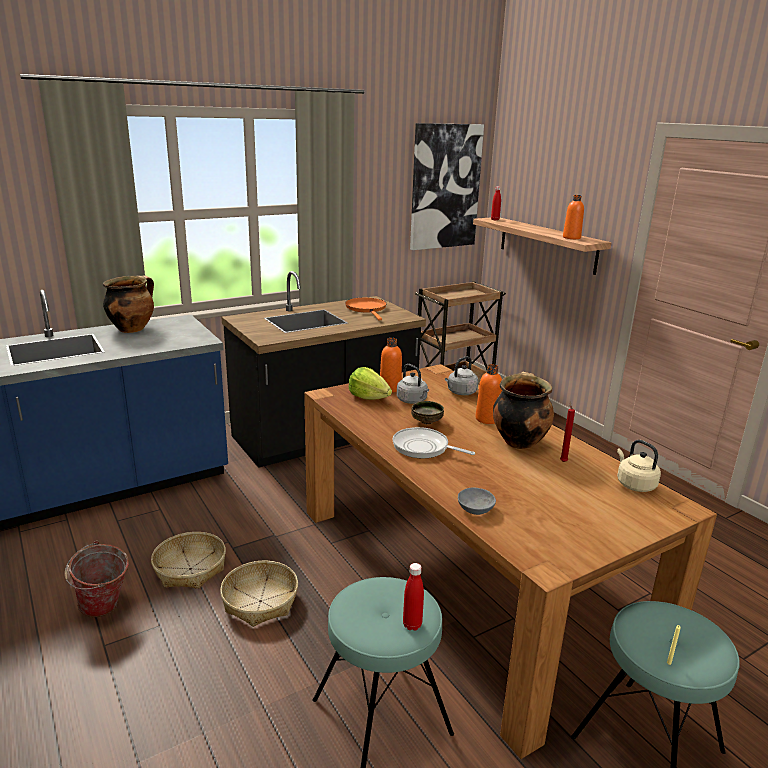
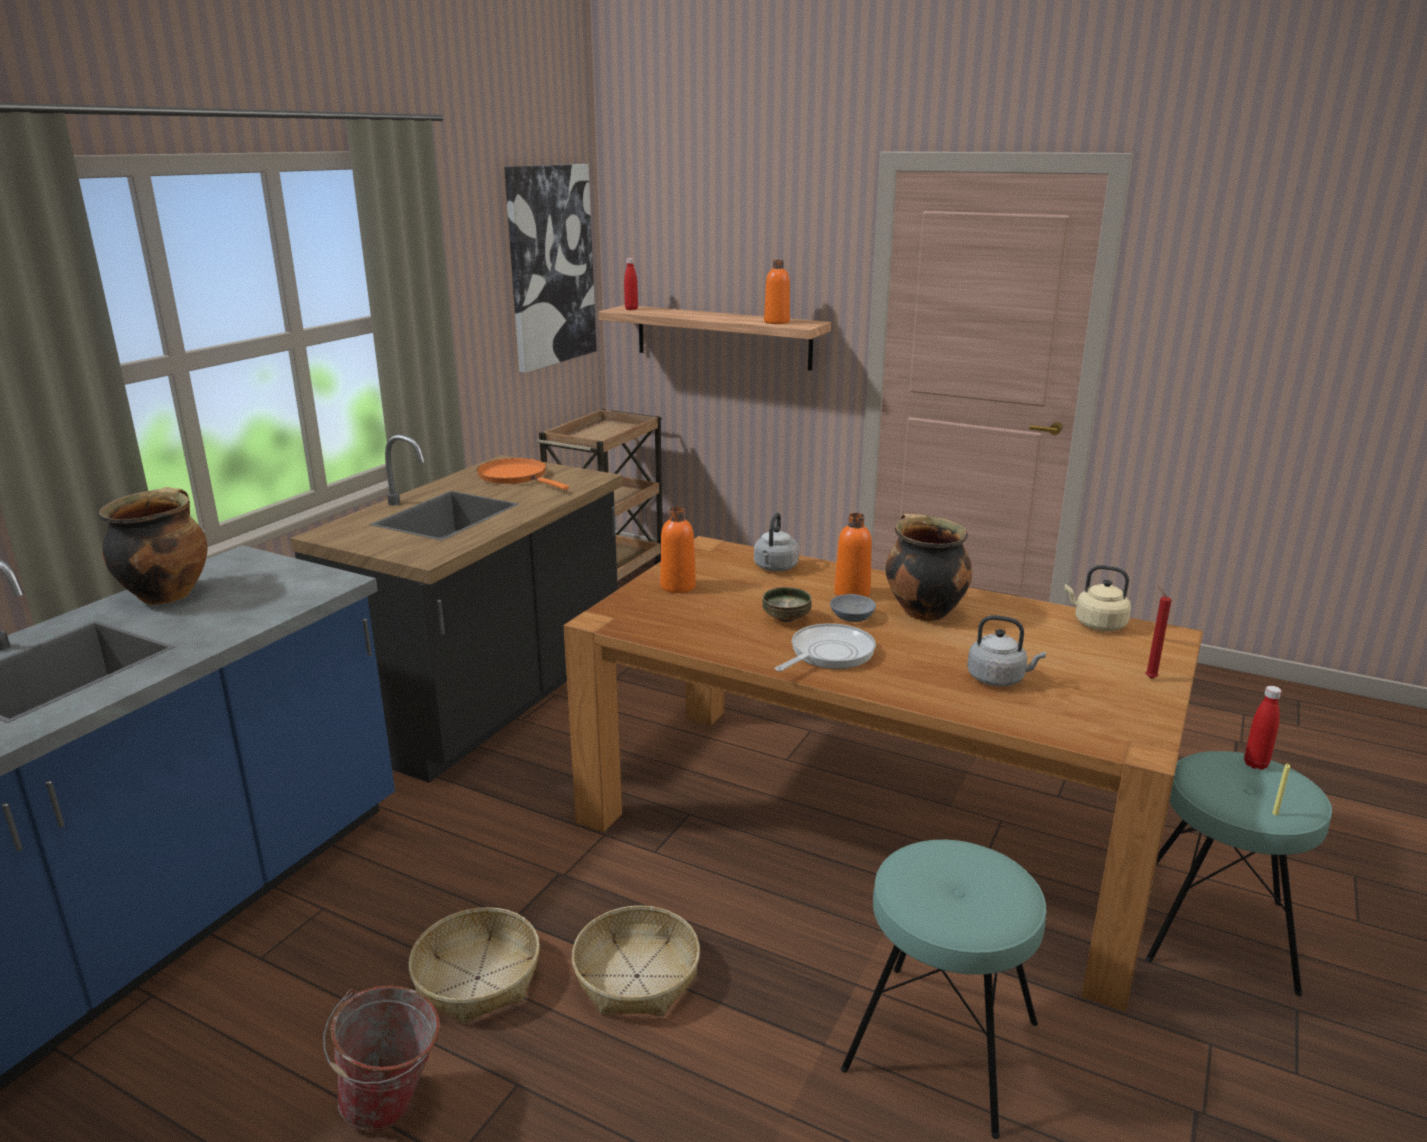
camera: 30 degrees left, 0 degrees up
(369, 397) = (667, 607): lettuce -> none
(412, 625) = (1009, 889): red bottle -> red bottle (1255, 764)
(413, 401) = (731, 596): grey kettle -> grey kettle (999, 679)
(423, 448) = (828, 654): frying pan -> frying pan turned 135 degrees clockwise
(474, 508) = (983, 709): grey bowl -> grey bowl (850, 617)
(563, 461) = (998, 620): red candle -> red candle (1149, 678)

